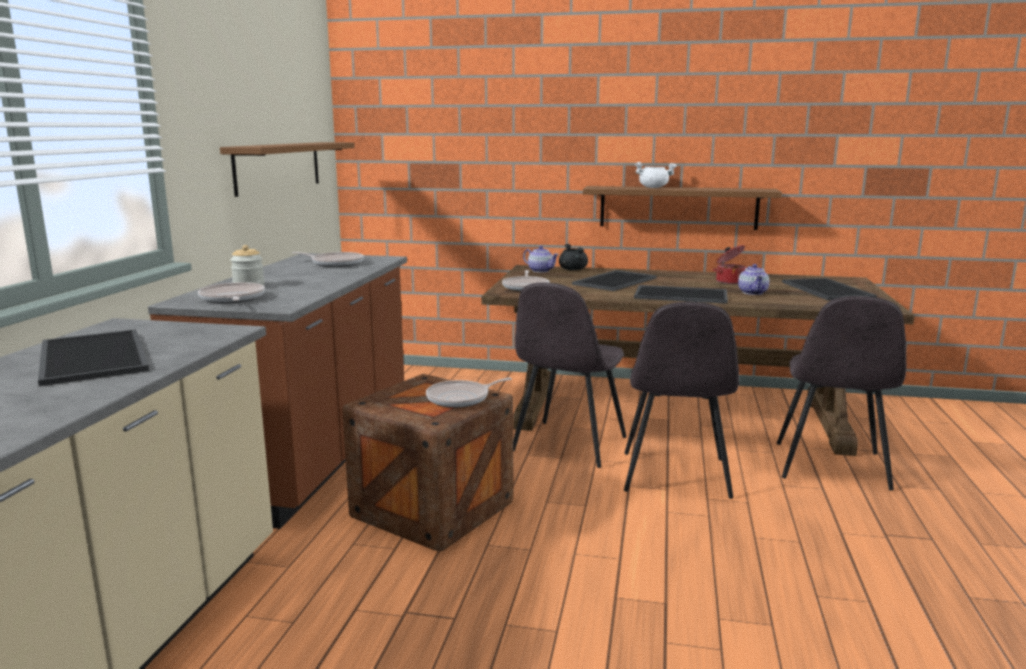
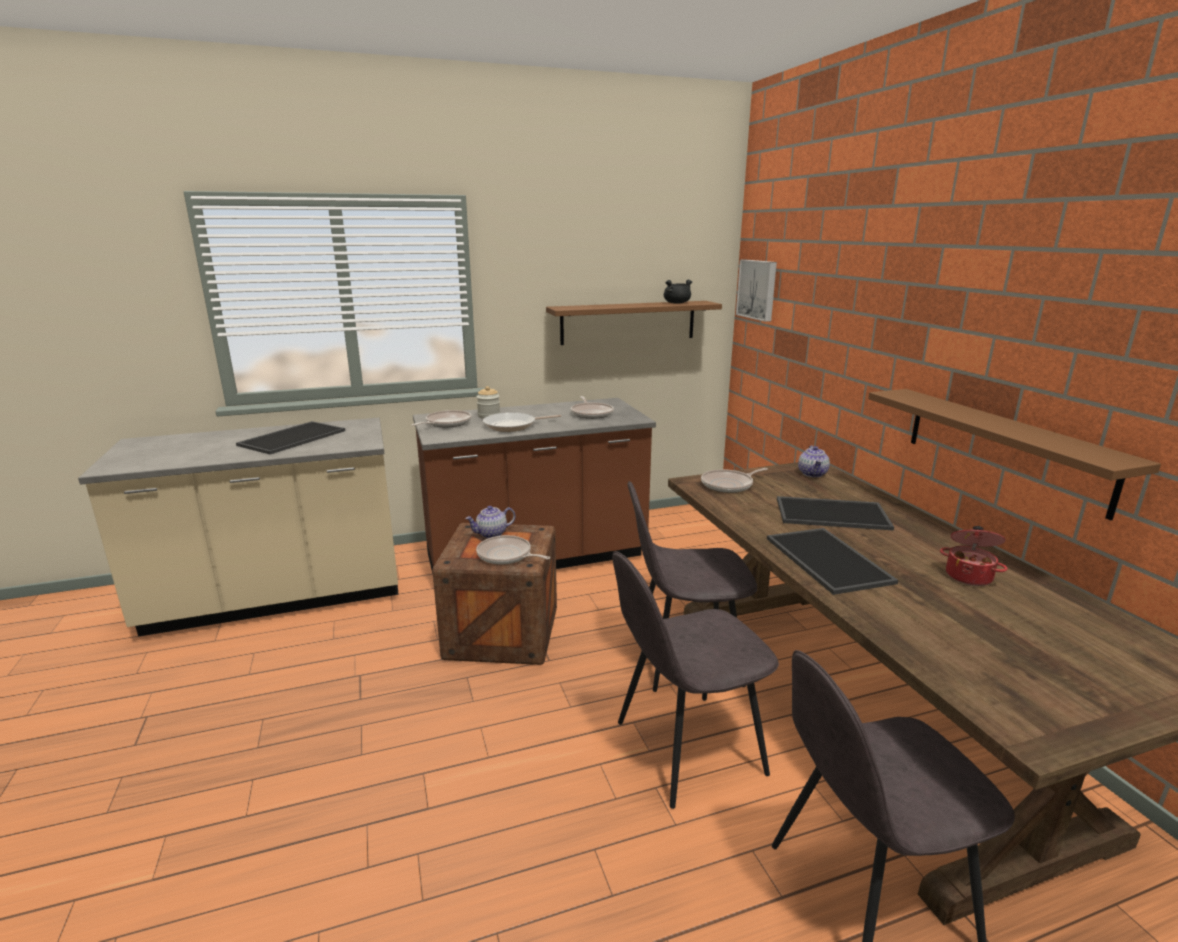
camera: 60 degrees right, 5 degrees up
(309, 283) = (513, 425): none -> frying pan
(375, 127) = (758, 289): none -> picture
(572, 269) = (847, 484): black cooking pot -> black cooking pot (676, 303)
(653, 187) = (959, 411): white cooking pot -> none
(753, 292) = (930, 602): teapot -> teapot (491, 534)
(825, 289) = (1069, 658): tray -> none

